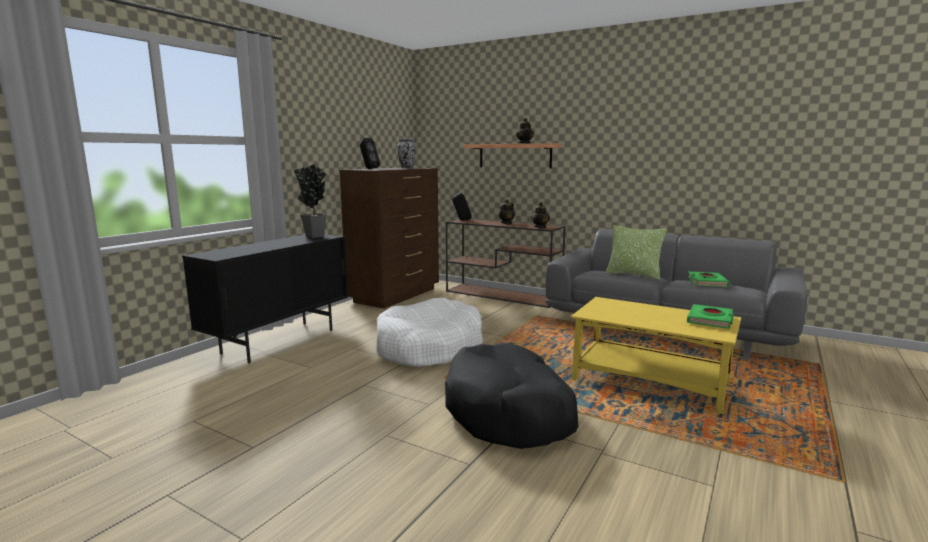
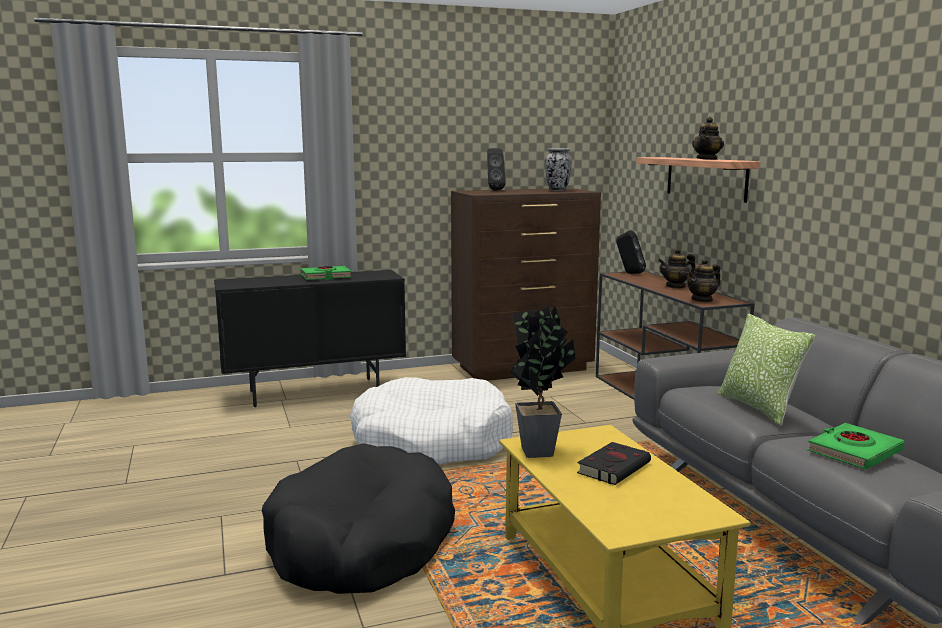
camera: 40 degrees right, 0 degrees up
(314, 236) = (379, 273): potted plant -> potted plant (539, 449)
(648, 312) = (614, 467): none -> black book
(710, 320) = (677, 507): green book -> green book (325, 277)

